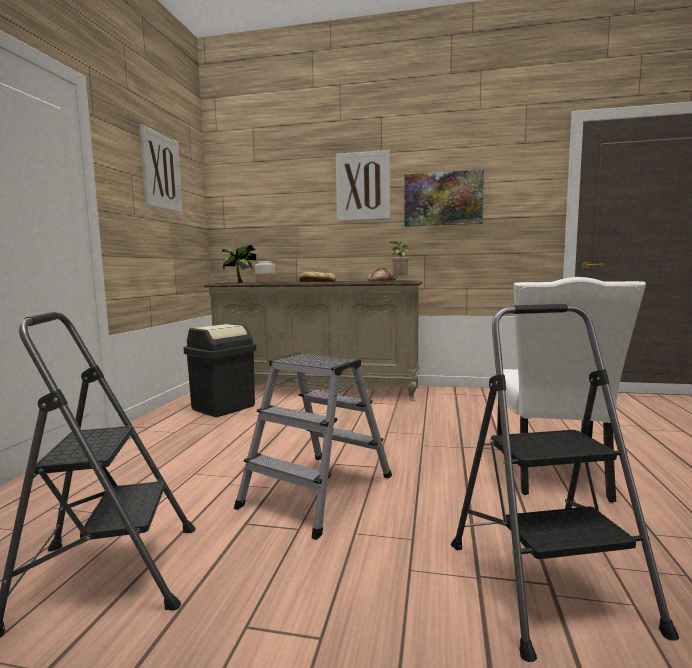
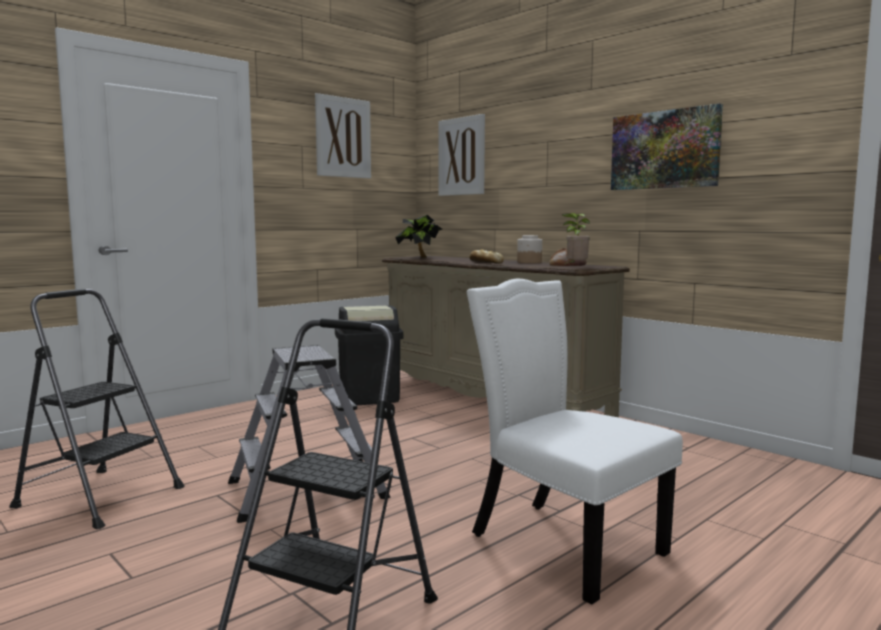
camera: 35 degrees right, 0 degrees up
(265, 282) = (437, 259): jar -> jar (529, 262)
(363, 186) = (567, 136): picture -> picture (461, 156)
(552, 470) = (567, 547): white chair -> white chair turned 90 degrees clockwise

